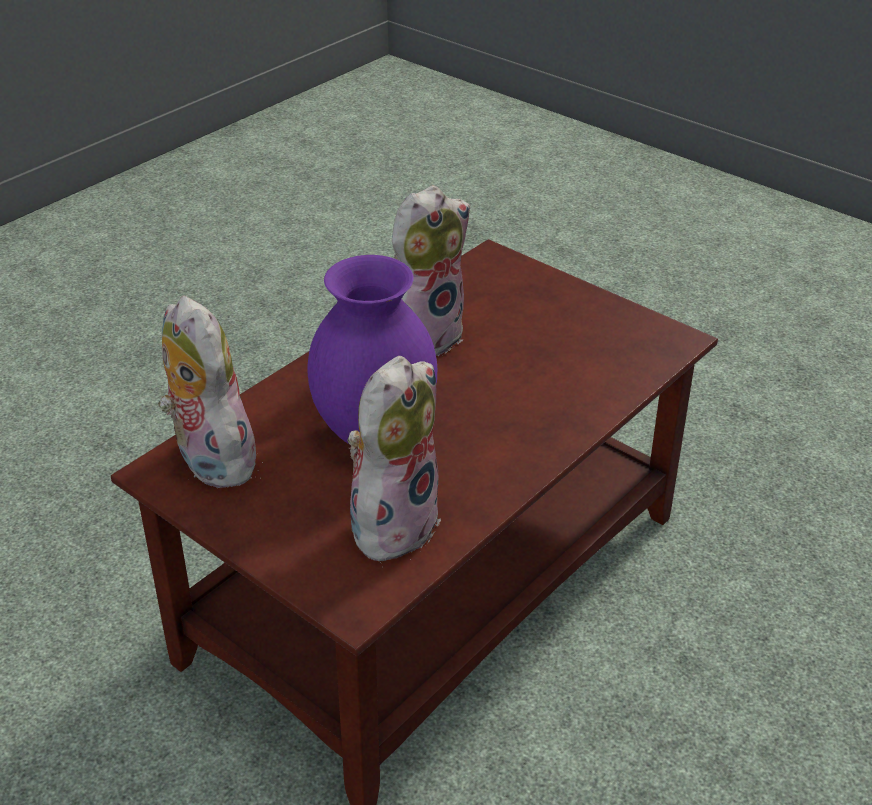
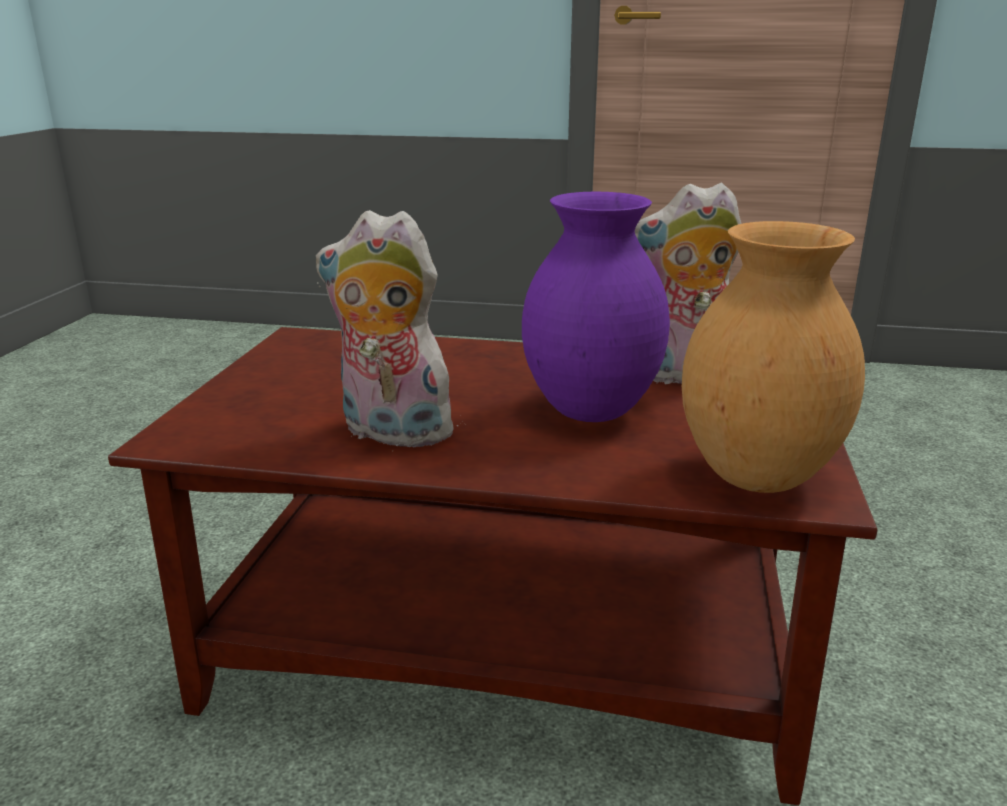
camera: 120 degrees left, 15 degrees down
(210, 459) = (754, 476): plush toy -> brown vase

